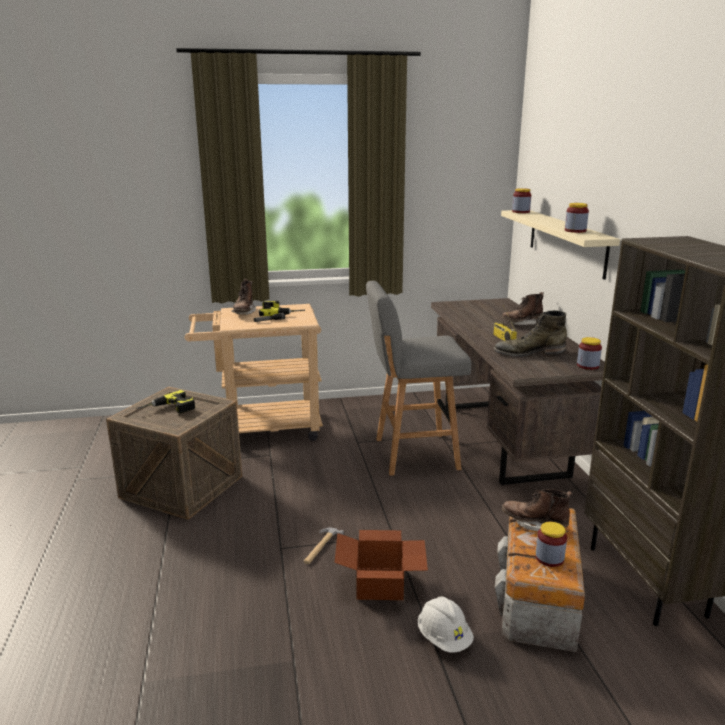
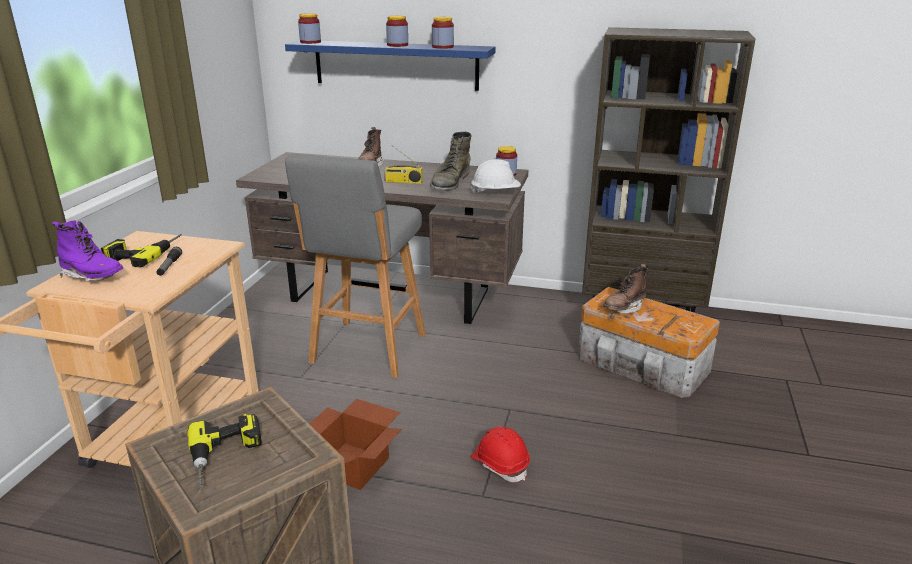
camera: 65 degrees left, 5 degrees up
(244, 312) = (93, 277): brown boot -> purple boot
(320, 547) = (500, 464): hammer -> red hard hat
(381, 584) = (587, 440): cardboard box -> cardboard box (354, 465)
(444, 638) = (676, 428): white hard hat -> white hard hat (495, 193)
(549, 558) = (674, 317): jar -> jar (397, 45)
(566, 242) = (395, 65): beige shelf -> blue shelf

